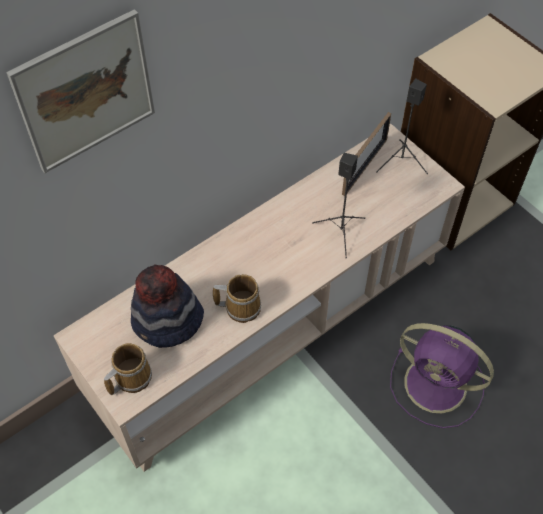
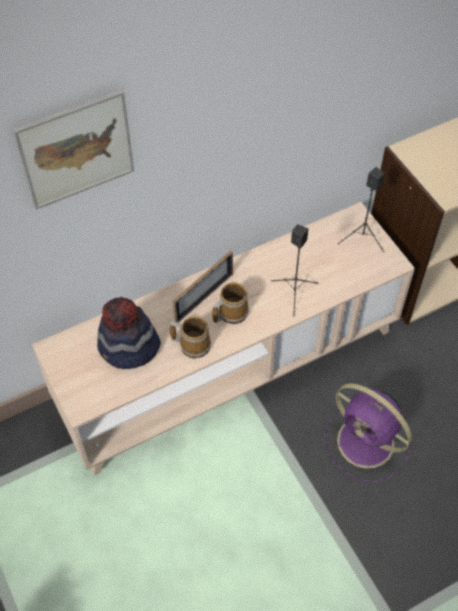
camera: 10 degrees right, 0 degrees up
(130, 377) = (89, 389): mug -> mug (230, 312)
(364, 167) = (328, 237): picture frame -> picture frame (204, 297)

